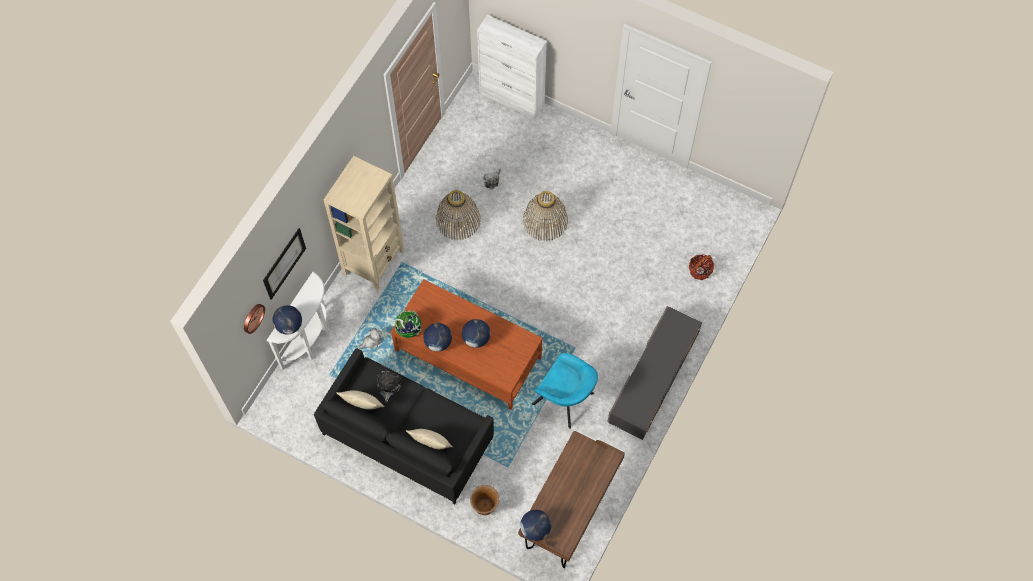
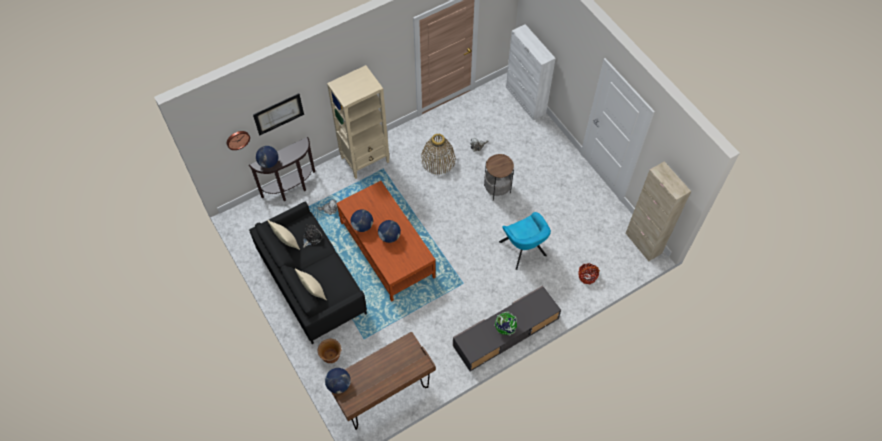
camera: 30 degrees right, 5 degrees down
(310, 341) = (291, 189): white console table -> brown console table
(409, 330) = (349, 208): globe -> globe (505, 328)
(545, 221) = (497, 189): basket -> side table
(565, 400) = (433, 315): turquoise armchair -> turquoise armchair (524, 250)
(735, 203) = (643, 243): none -> beige cabinet

